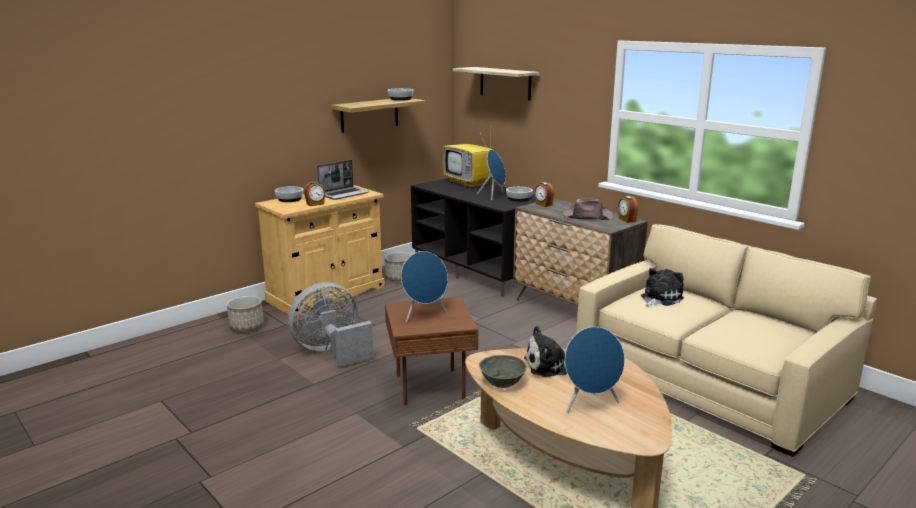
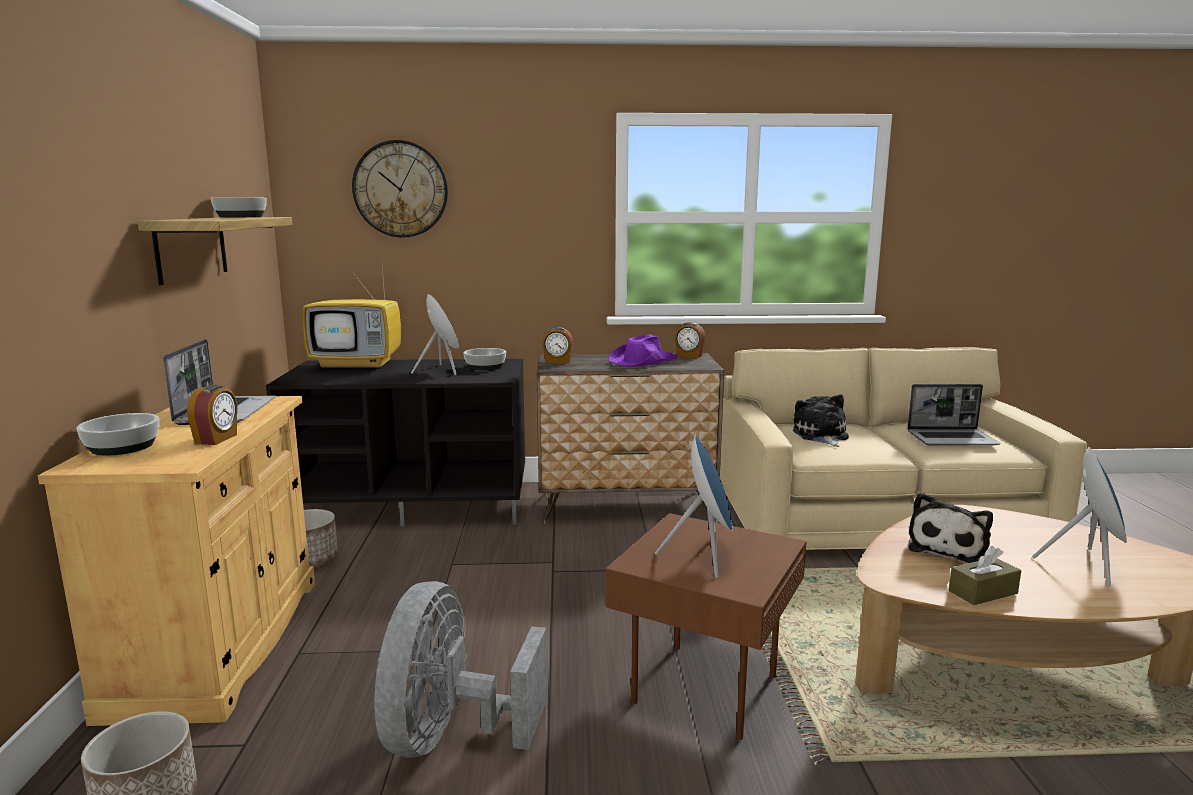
camera: 50 degrees left, 5 degrees down
(503, 382) = (983, 592): grey bowl -> brown tissue box
(505, 83) = (400, 189): shelf -> wall clock
(587, 216) = (642, 361): brown hat -> purple hat
(744, 332) = (952, 439): none -> laptop

